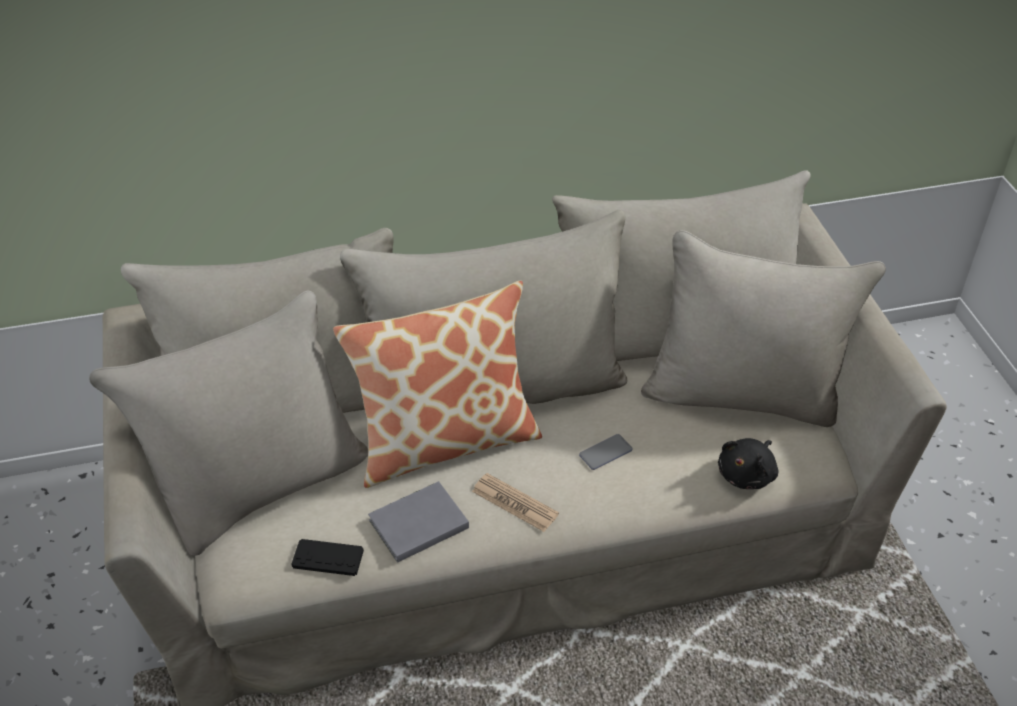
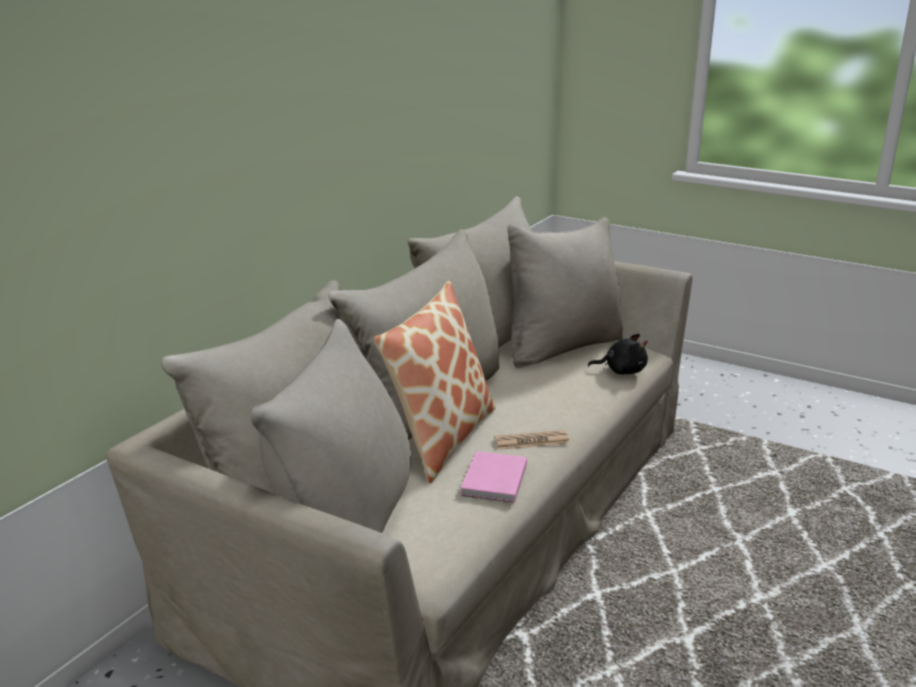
camera: 45 degrees left, 20 degrees down
(328, 558) = (468, 527): black game controller -> none
(416, 524) = (493, 480): grey book -> pink book
(605, 453) = (540, 397): phone -> none
(747, 474) = (622, 371): black plush toy -> black plush toy turned 75 degrees counterclockwise

